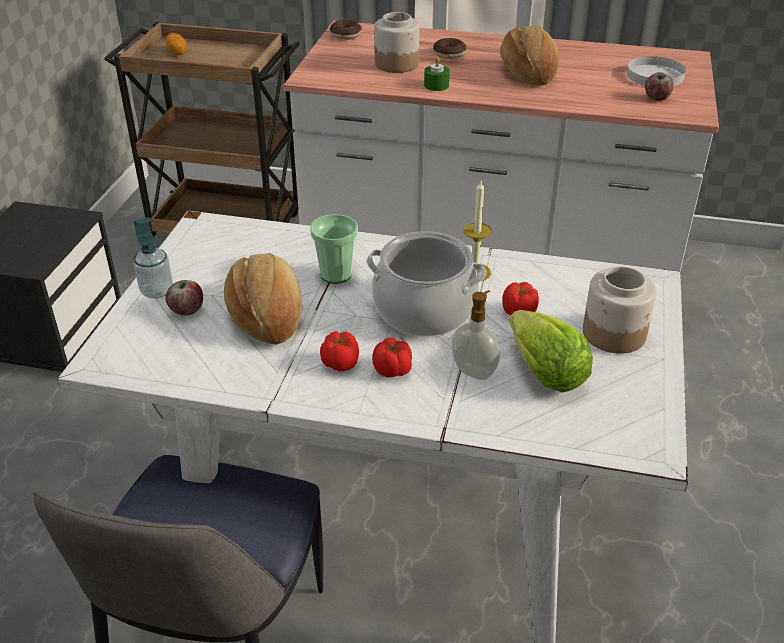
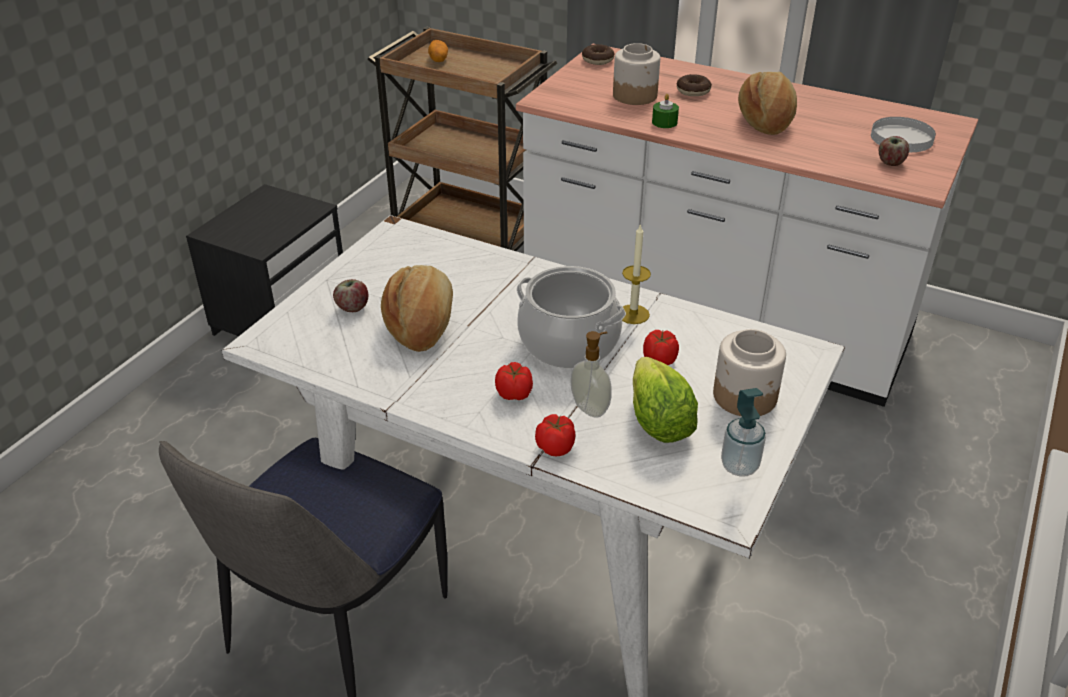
camera: 15 degrees right, 0 degrees up
(157, 291) = (333, 286): soap dispenser -> soap dispenser (739, 466)
(336, 274) = (500, 296): cup -> none
(341, 363) = (470, 379): tomato -> tomato (556, 447)

